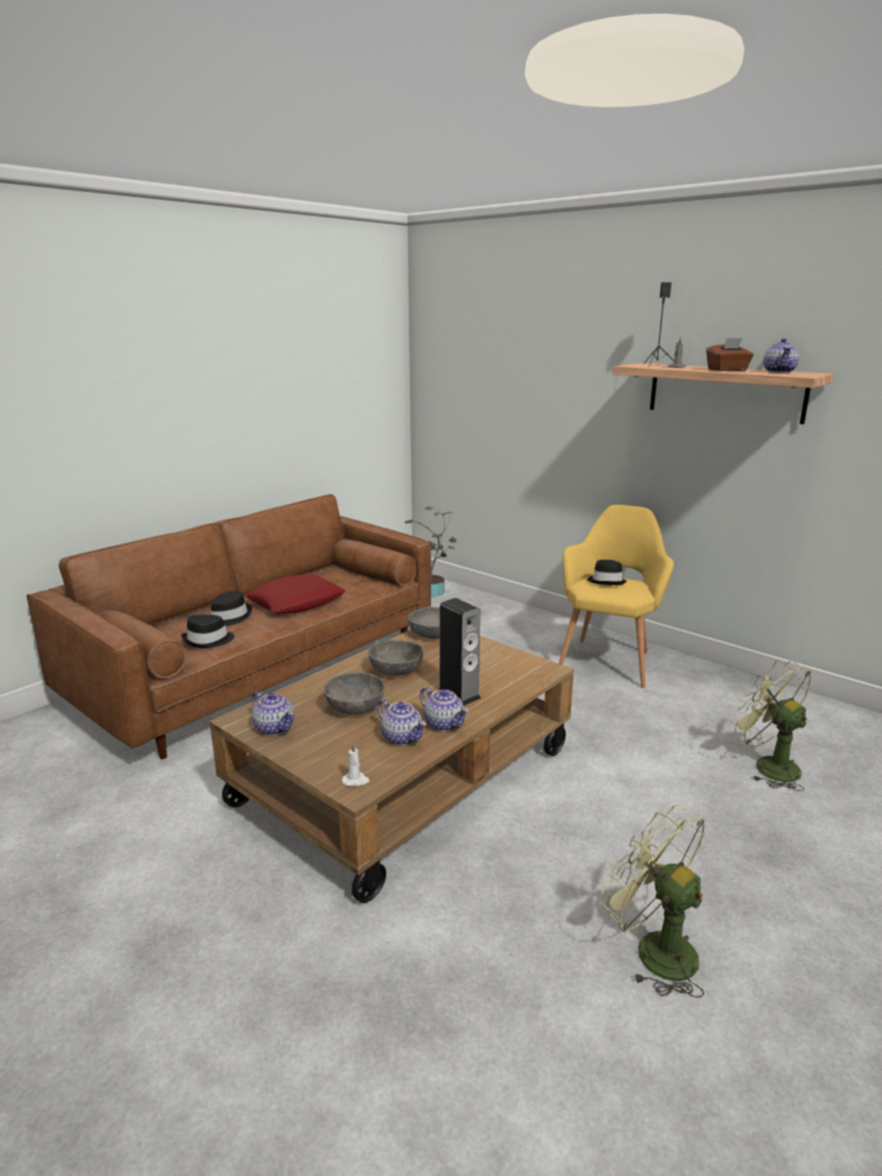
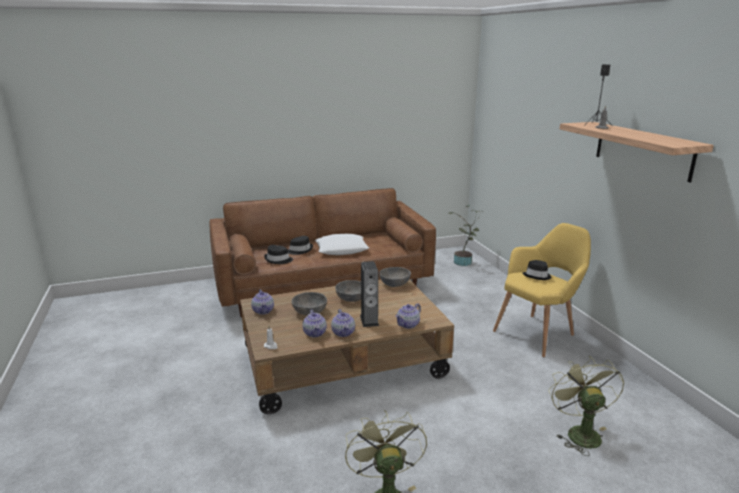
camera: 30 degrees right, 0 degrees up
(296, 602) = (341, 249): red pillow -> white pillow
(727, 370) = (632, 134): brown tissue box -> none
(779, 371) = (670, 139): teapot -> teapot (408, 324)

